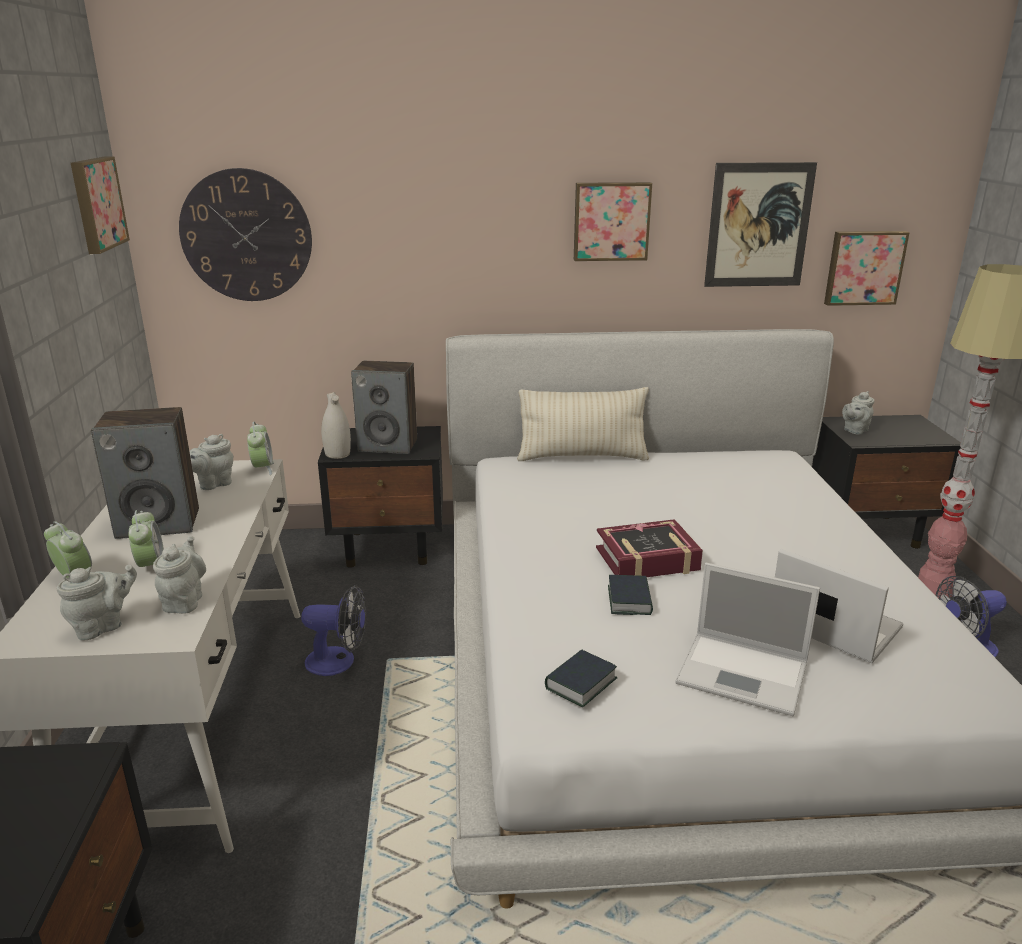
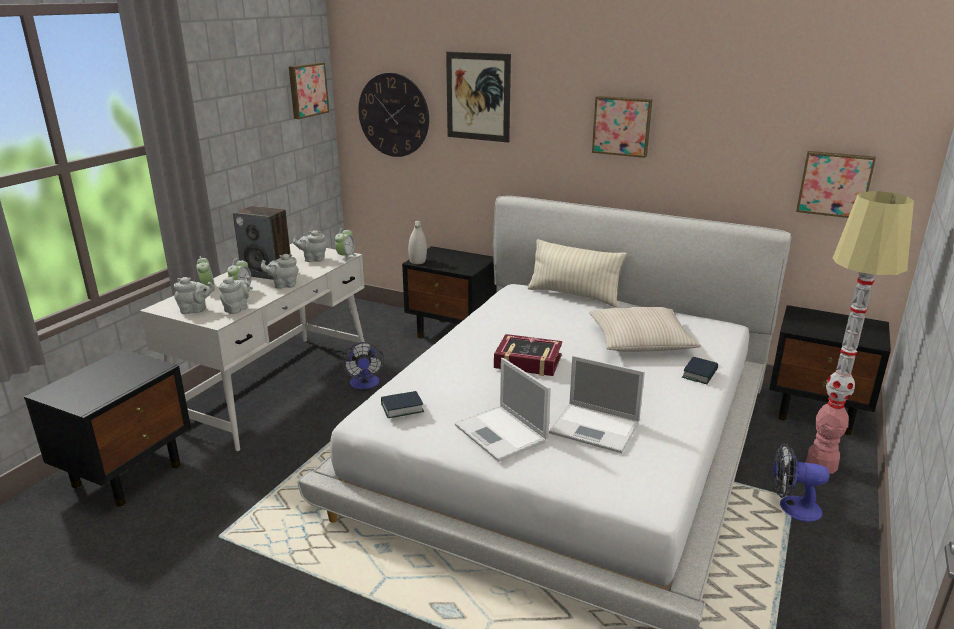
camera: 30 degrees right, 0 degrees up
(339, 661) = (365, 384): fan -> fan turned 45 degrees clockwise
(388, 445) = (452, 262): speaker -> none
(629, 600) = (485, 379): book -> book (700, 374)
(726, 496) = (640, 341): none -> beige pillow
(758, 225) = (739, 139): picture -> picture (478, 97)
(832, 624) = (596, 428): laptop -> laptop turned 135 degrees clockwise
(854, 430) = (803, 320): grey teapot -> grey teapot (283, 285)

